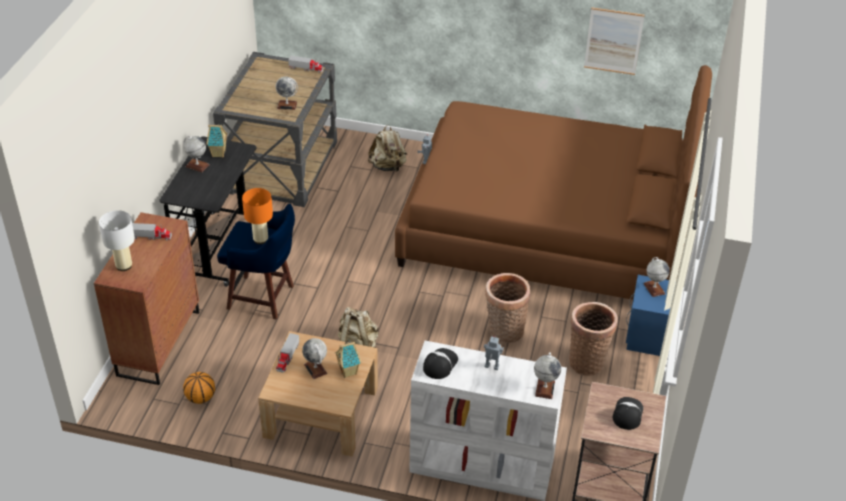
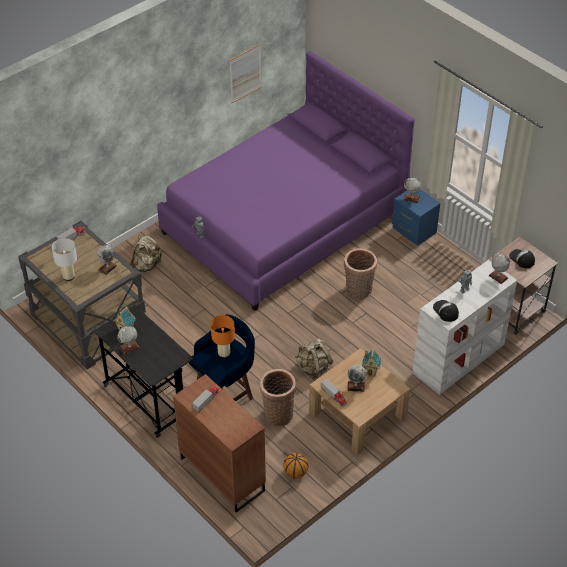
camera: 55 degrees left, 5 degrees up
(124, 266) = (227, 427): white table lamp -> white table lamp (68, 276)
(546, 230) = (285, 222): brown bed -> purple bed
(587, 361) = (413, 267): basket -> basket (277, 413)

